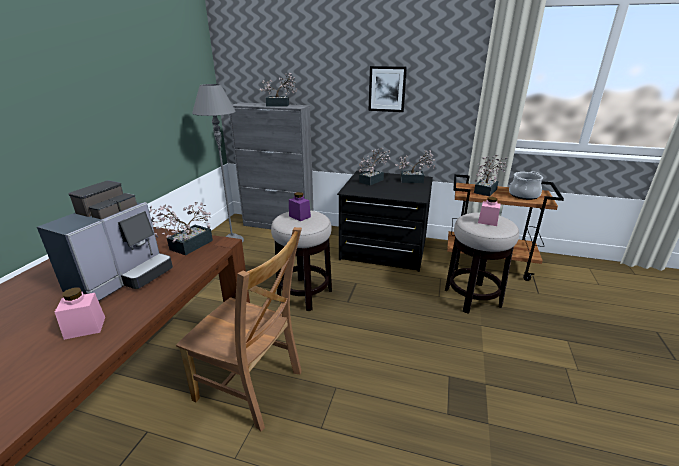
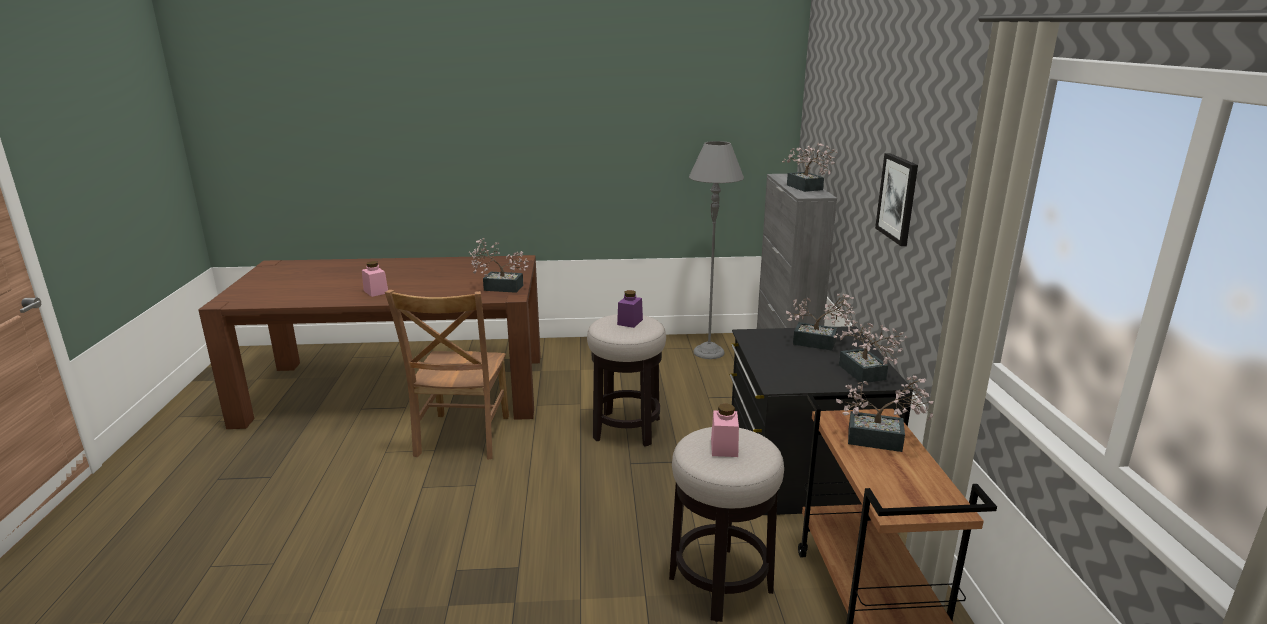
camera: 70 degrees right, 5 degrees down
(122, 278) = (439, 283): coffee machine -> none
(523, 195) = (900, 483): cooking pot -> none

